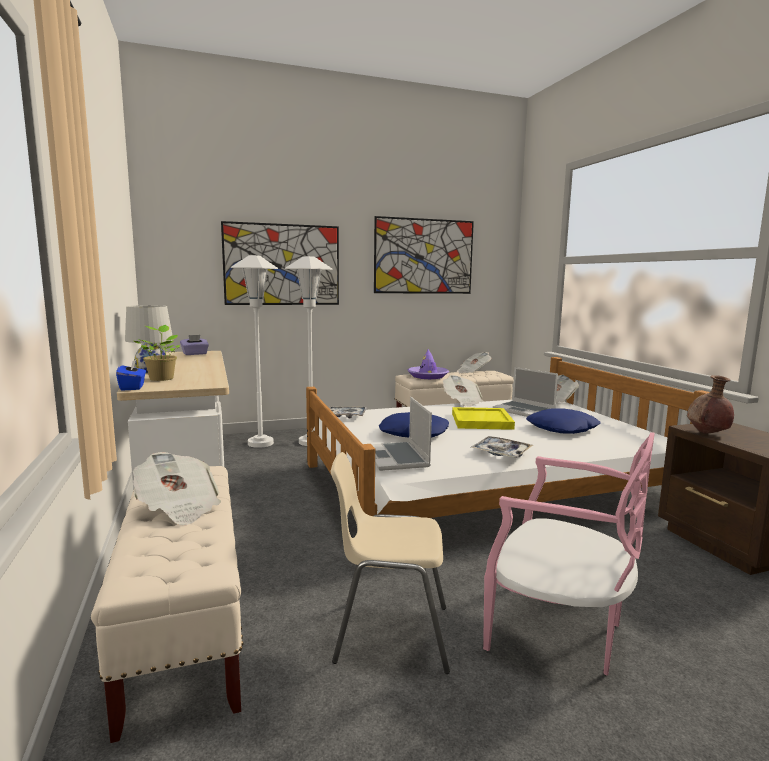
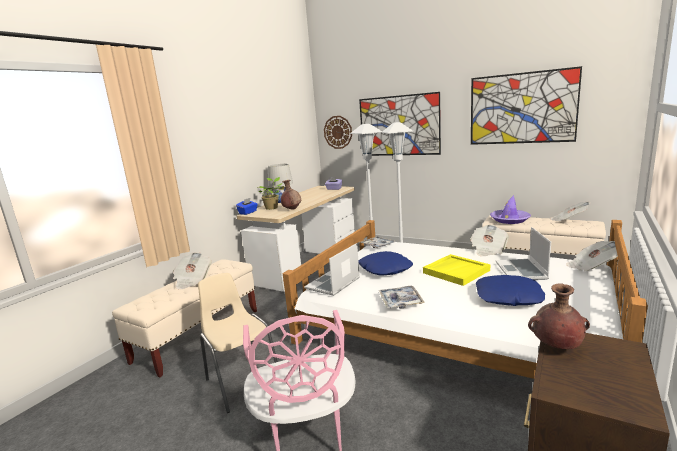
camera: 50 degrees right, 5 degrees up
(179, 267) = (338, 132): none -> wall clock
(209, 376) = (292, 209): none -> brown vase

